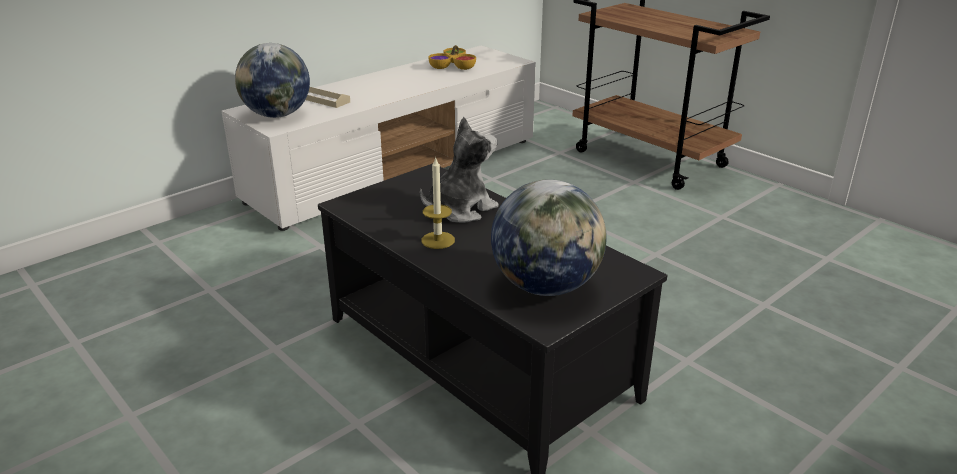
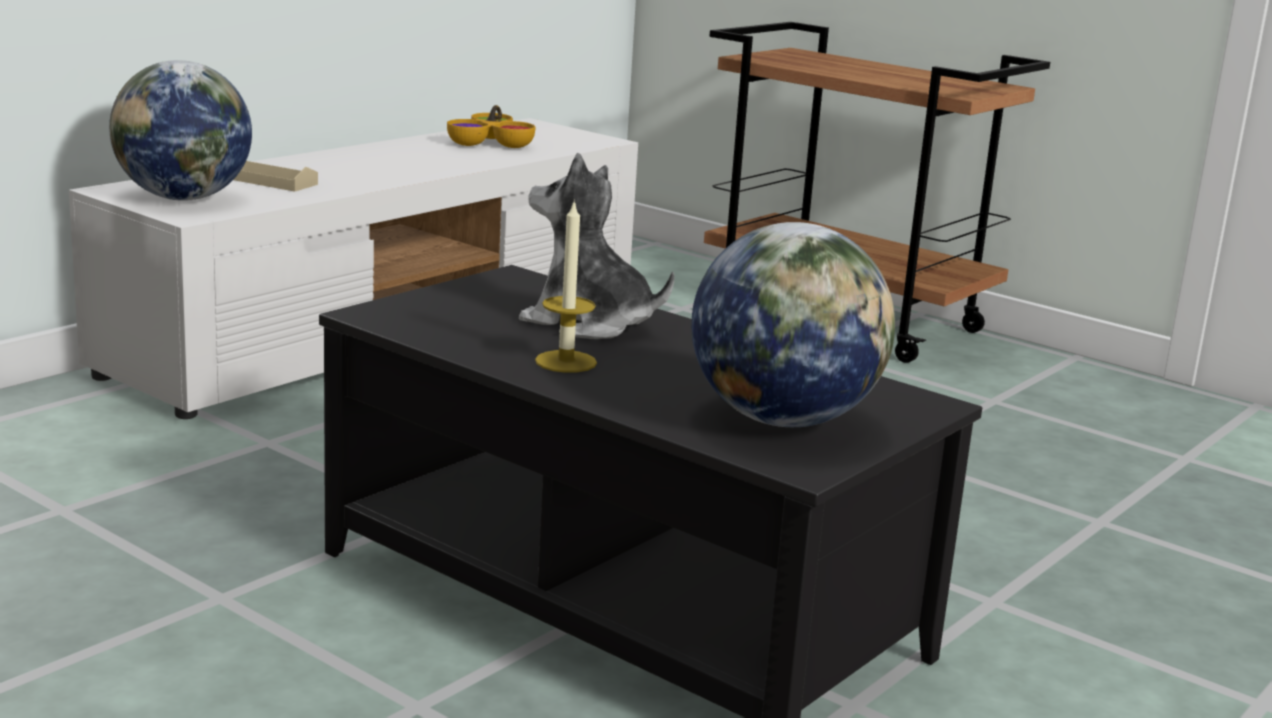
camera: 10 degrees left, 10 degrees down
(460, 209) = (588, 323): plush toy -> plush toy turned 105 degrees counterclockwise

